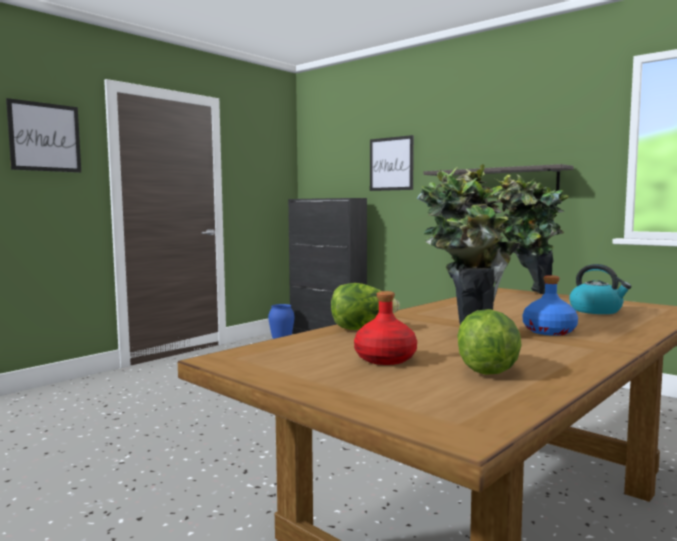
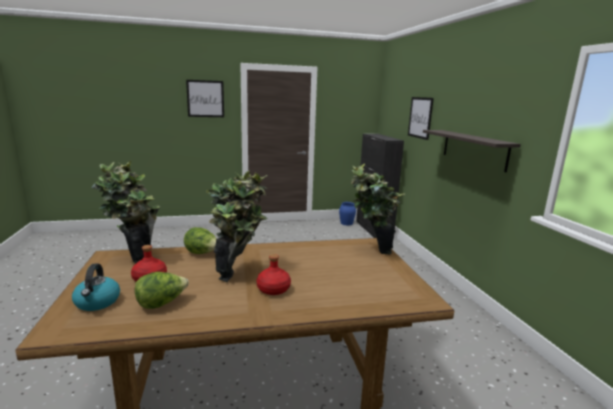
camera: 35 degrees right, 10 degrees up
(278, 351) = (134, 257): none -> potted plant
(548, 331) = (273, 289): blue bottle -> red bottle
(596, 310) = (363, 282): kettle -> kettle (97, 302)

